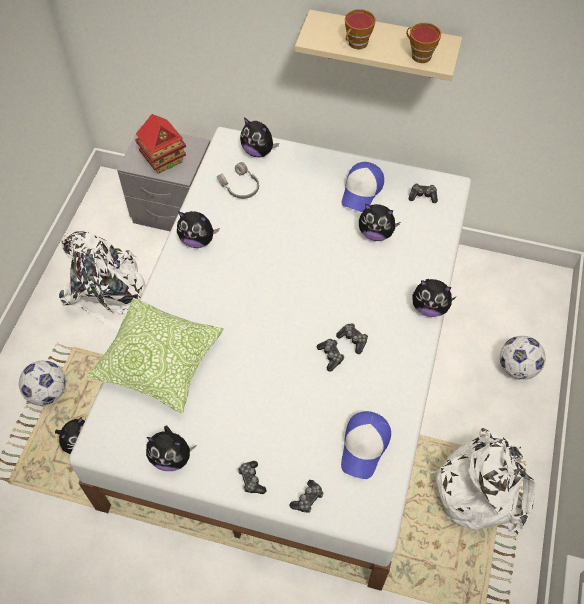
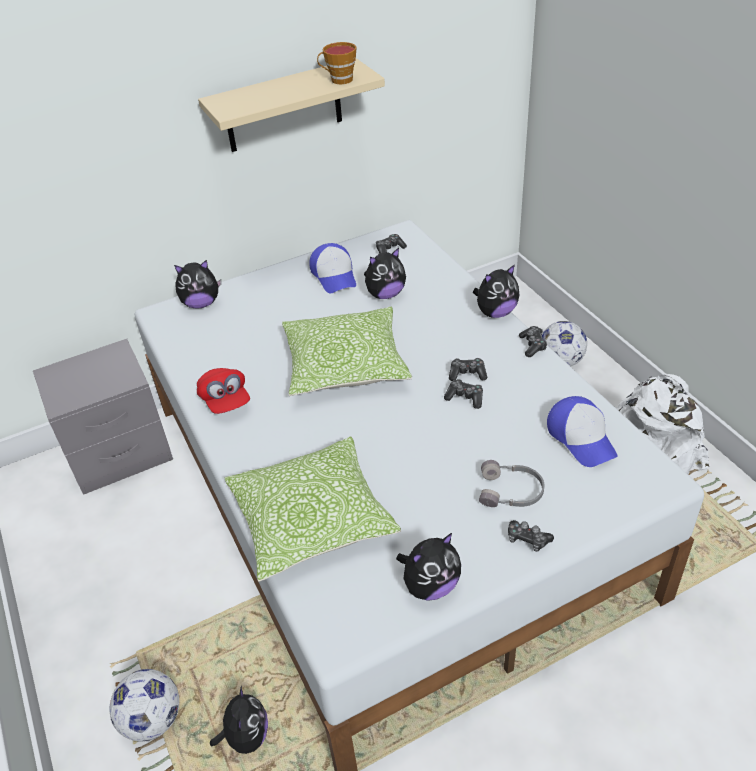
camera: 40 degrees left, 15 degrees down
(109, 295) = (127, 574): white backpack -> none
(164, 160) = (95, 380): toy house -> none
(197, 240) = (225, 401): plush toy -> red cap
(240, 187) = (216, 337): grey headphones -> grey headphones (511, 492)
(289, 270) = (345, 365): none -> pillow
(307, 499) = (593, 512): game controller -> game controller (532, 345)
(356, 44) = (275, 97): cup -> none

